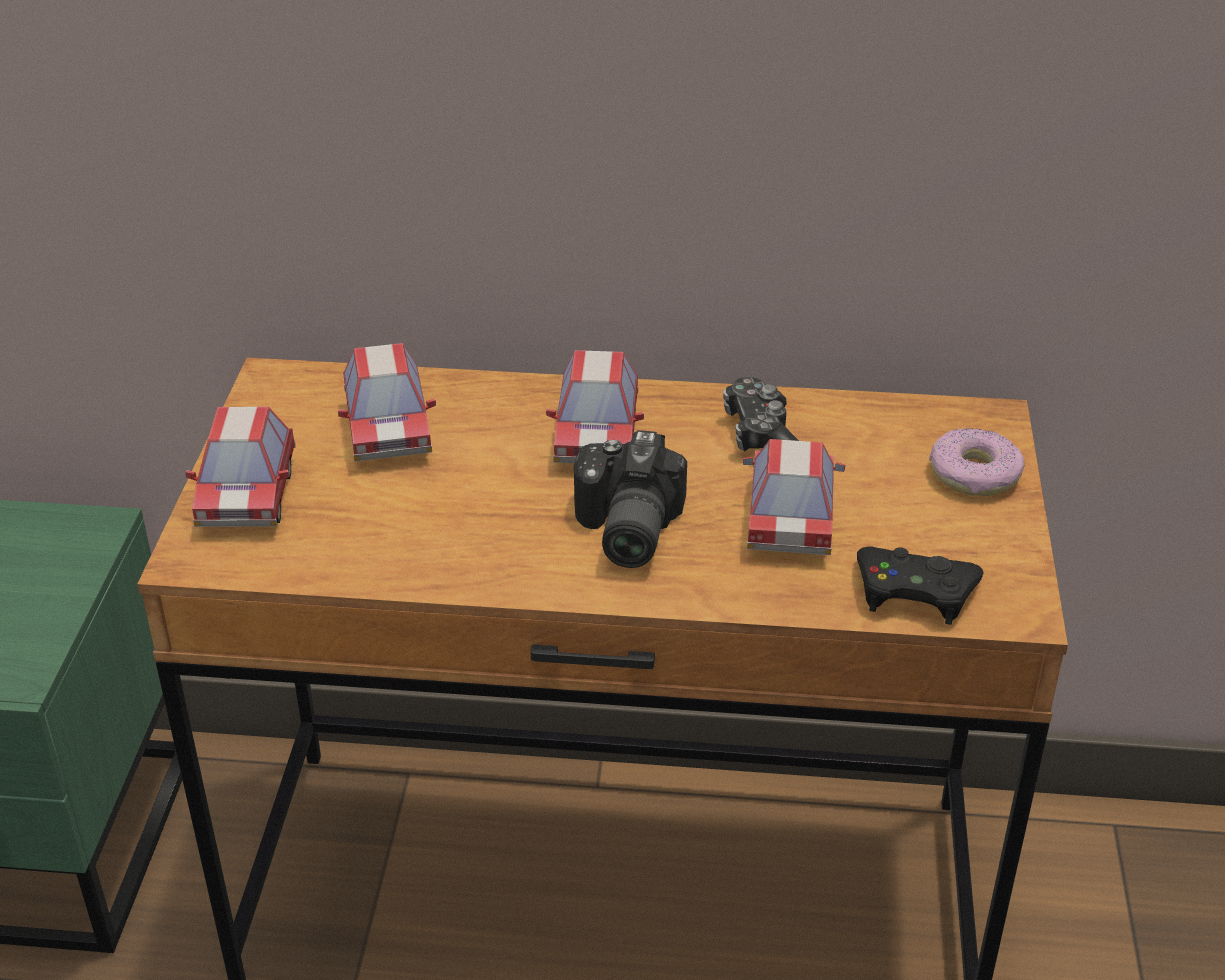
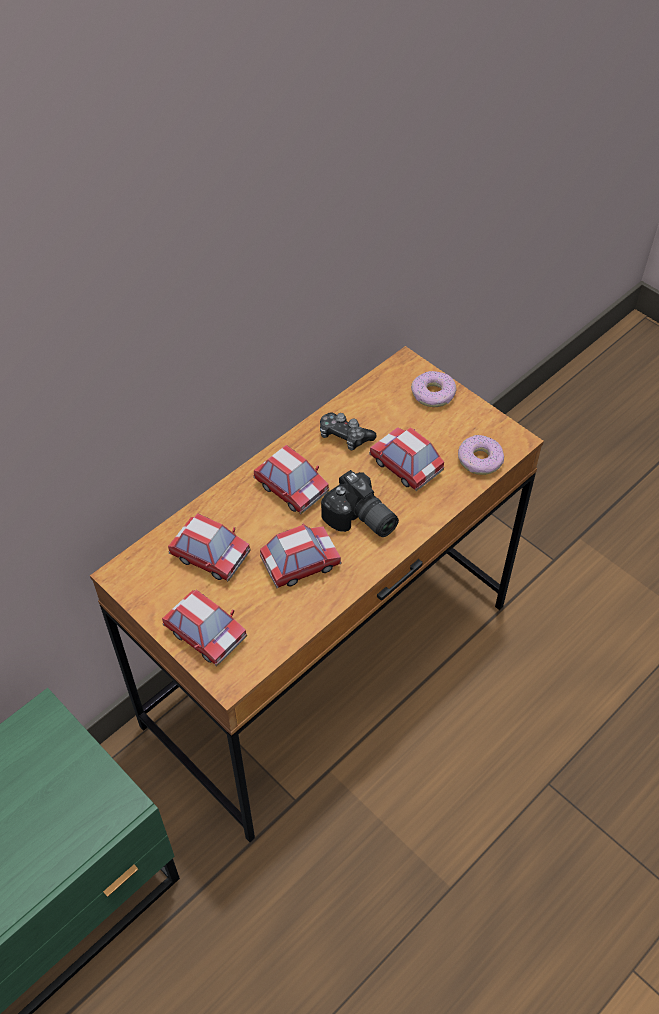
camera: 50 degrees left, 15 degrees up
(470, 516) = (300, 564): none -> toy car
(914, 591) = (479, 460): black game controller -> donut

